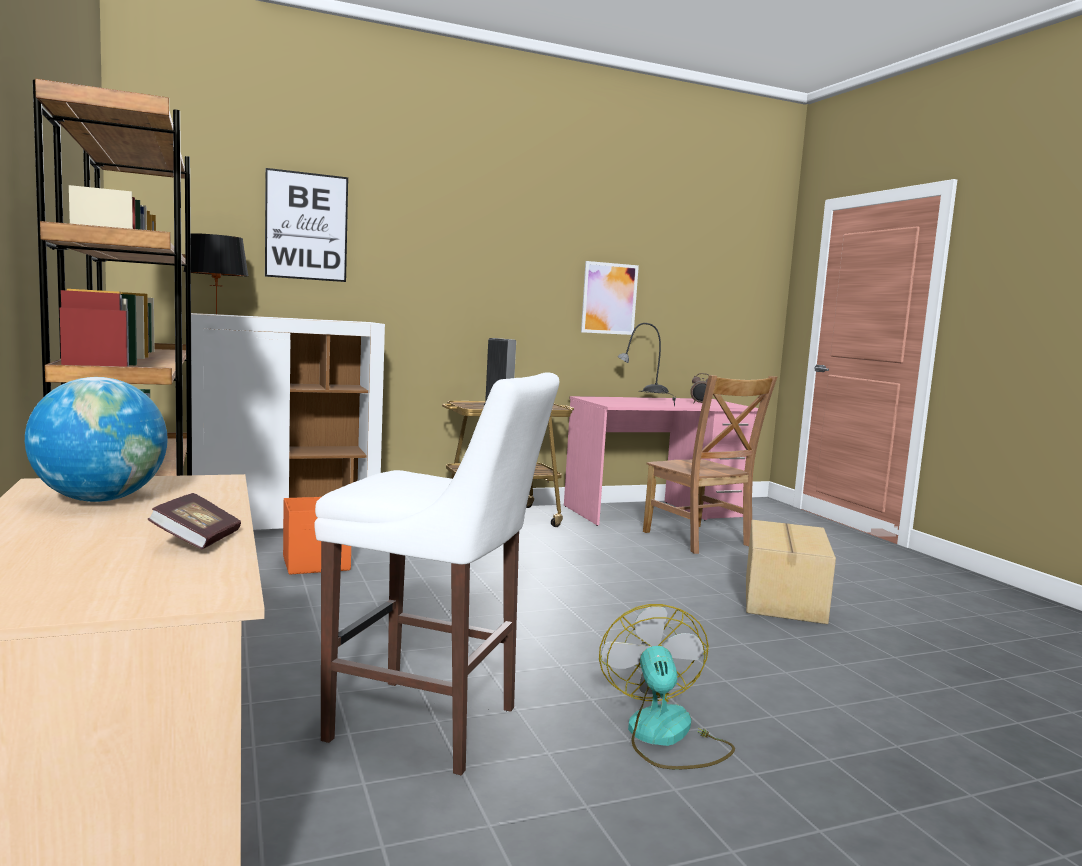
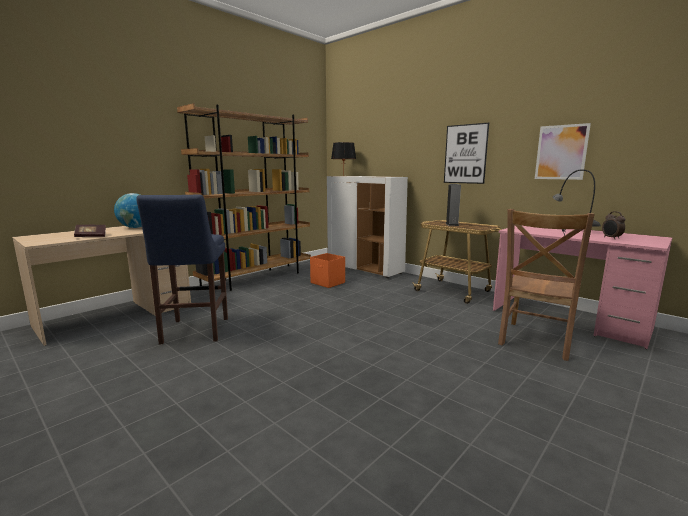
camera: 65 degrees right, 5 degrees up
(306, 226) = (384, 132): picture -> picture (465, 154)
(431, 726) = (194, 332): white stool -> blue stool
(665, 737) = (205, 375): fan -> none
(782, 599) = (454, 385): cardboard box -> none

